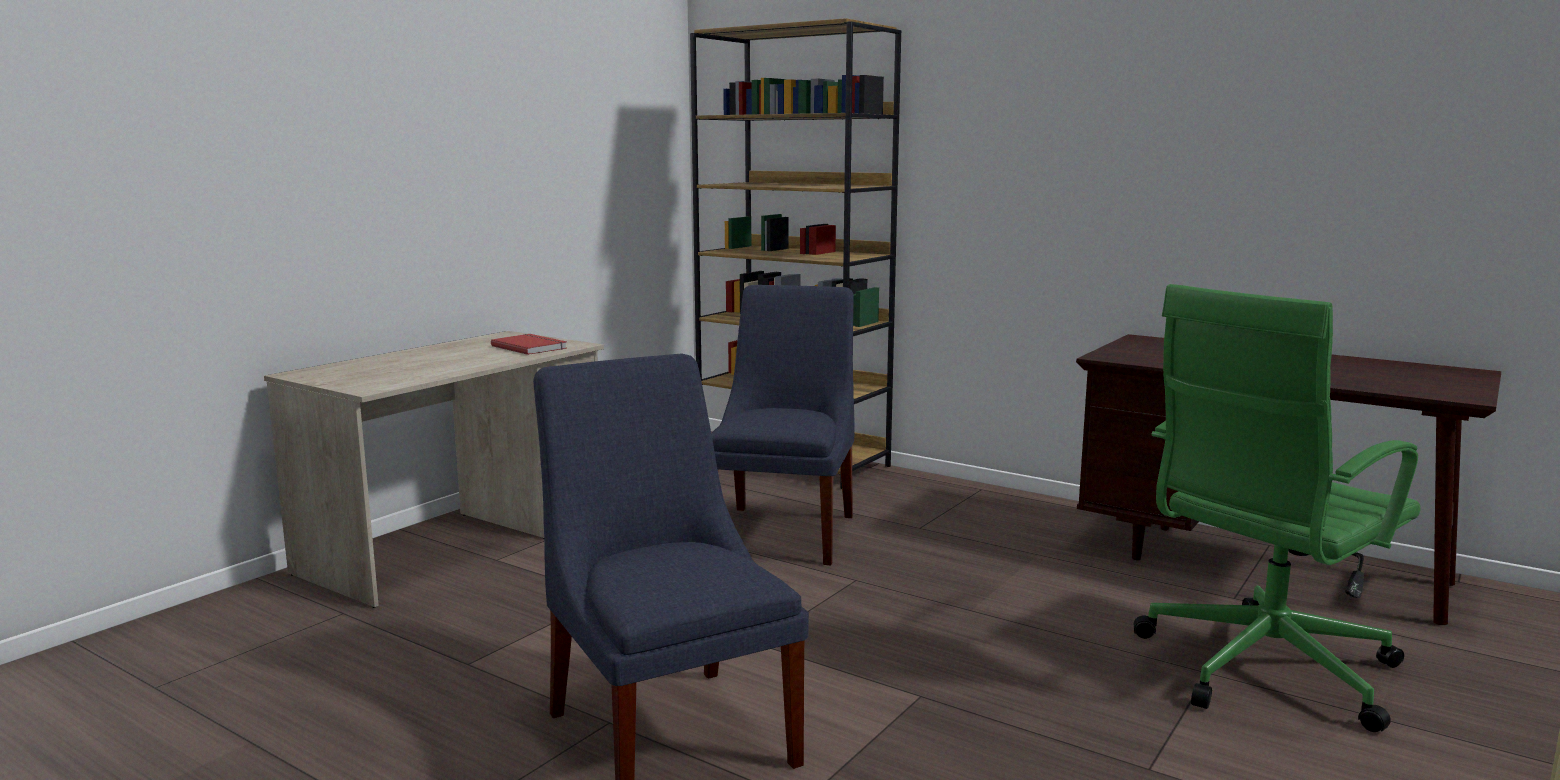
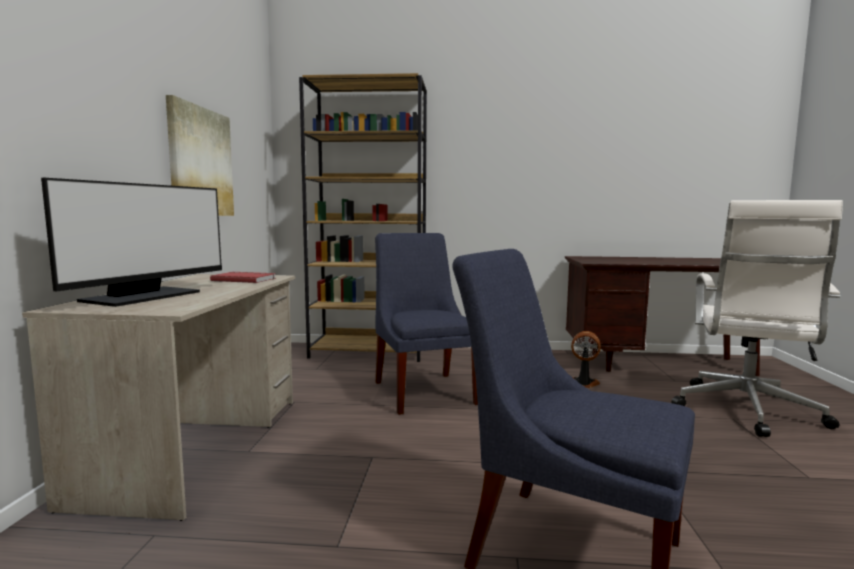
camera: 30 degrees left, 5 degrees down
(383, 366) = (143, 297): none -> monitor
(527, 180) = (200, 162): none -> picture
(1048, 569) = (583, 384): none -> fan
(1261, 669) = (746, 411): green office chair -> white office chair

